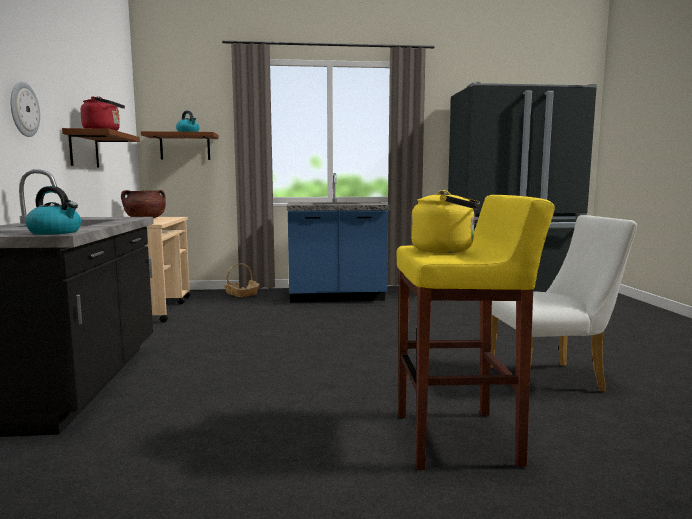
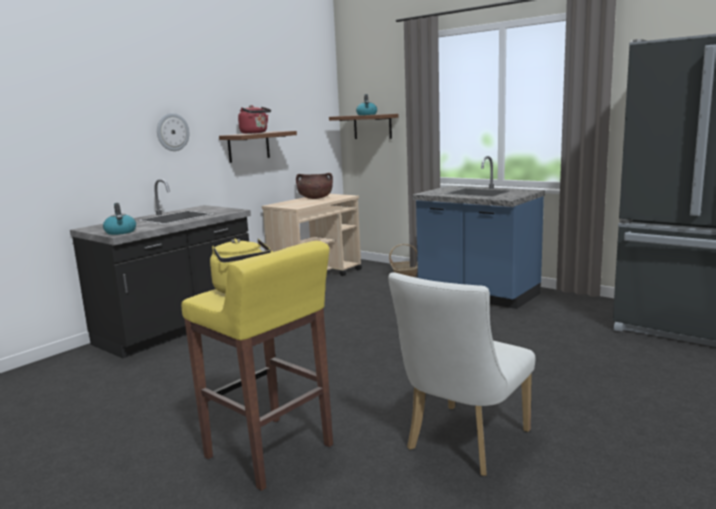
camera: 45 degrees right, 5 degrees up
(552, 379) = (463, 444): white chair -> white chair turned 90 degrees clockwise

